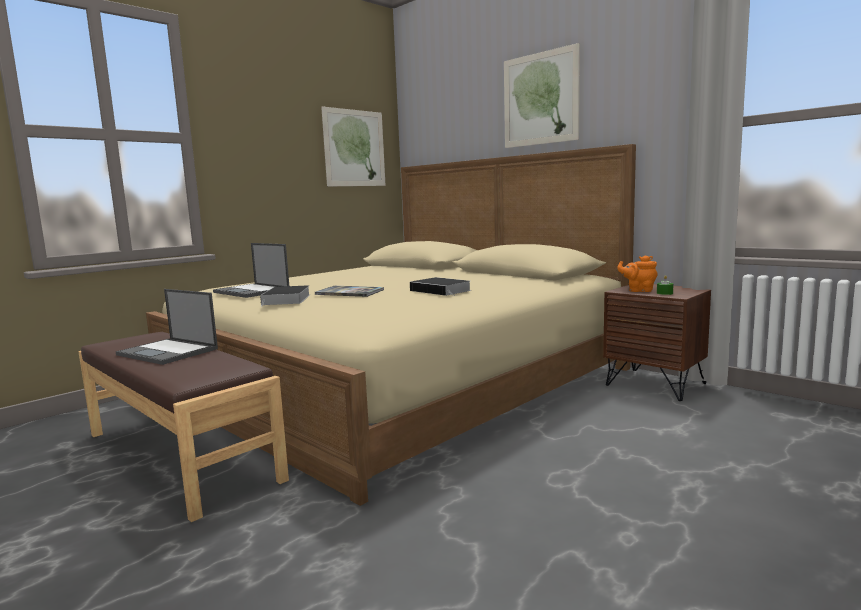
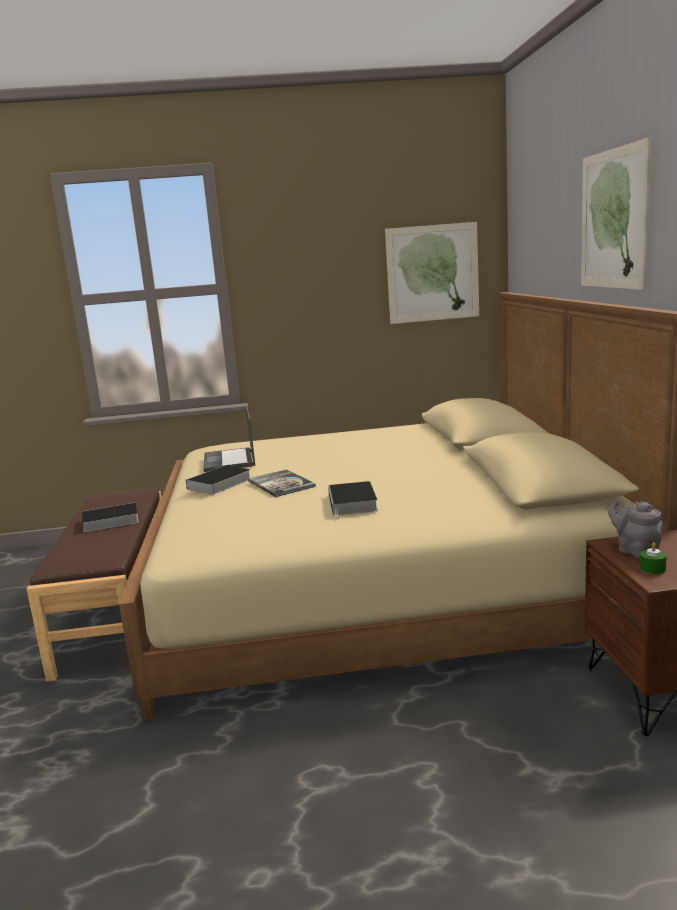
camera: 40 degrees right, 5 degrees up
(168, 352) = (108, 522): laptop -> book
(638, 290) = (635, 551): orange teapot -> grey teapot

